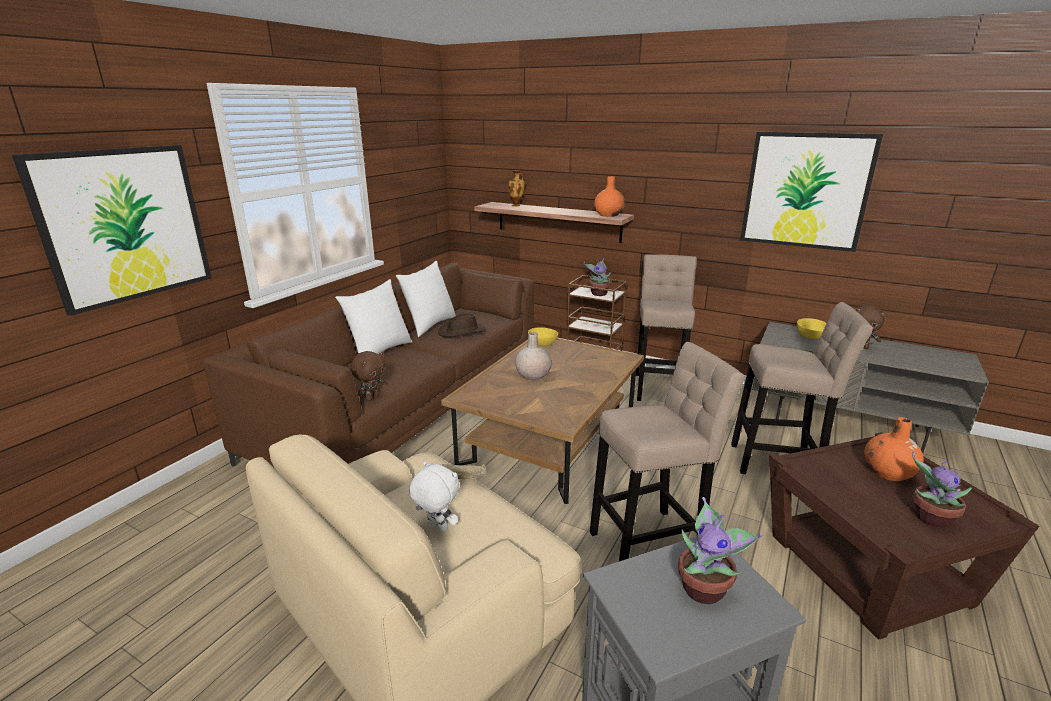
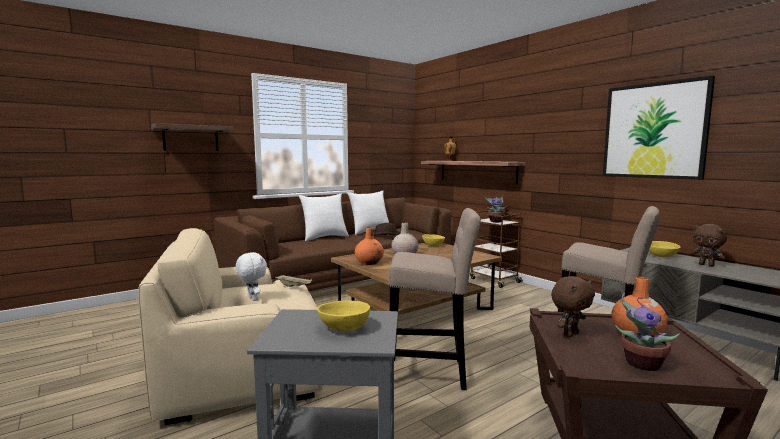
camera: 25 degrees right, 15 degrees down
(124, 225) = (191, 138): picture -> shelf
(372, 397) = (293, 252): brown plush toy -> brown plush toy (570, 334)
(608, 215) = (504, 161): orange vase -> orange vase (369, 262)
(658, 386) = (535, 298): beige stool -> none
(705, 589) = (345, 328): potted plant -> yellow bowl

